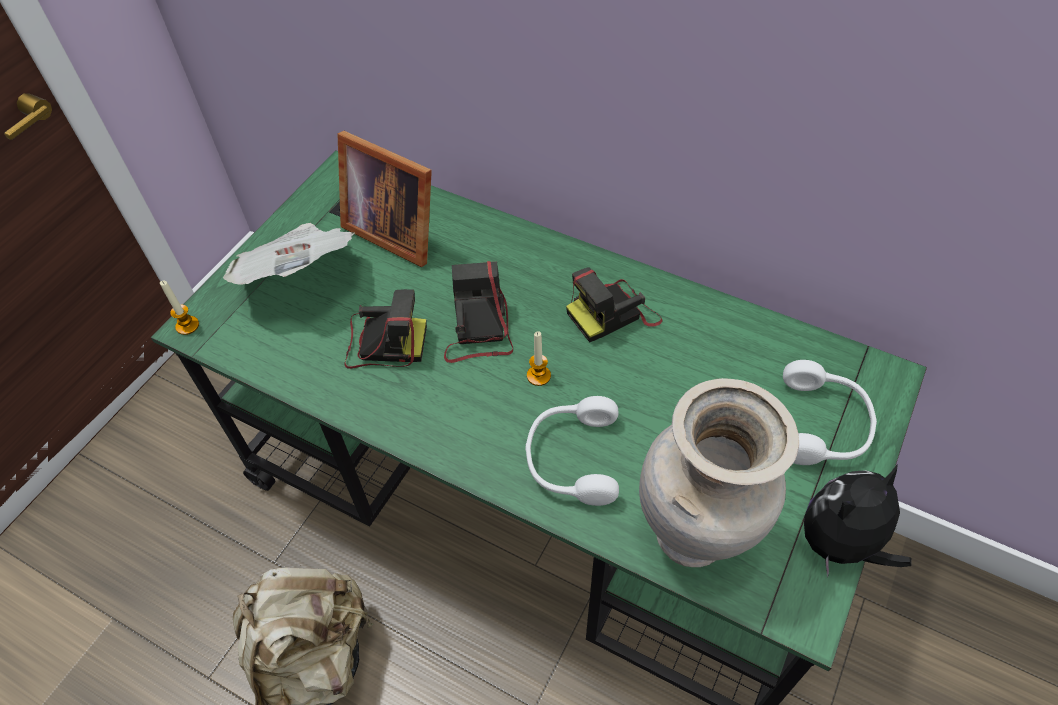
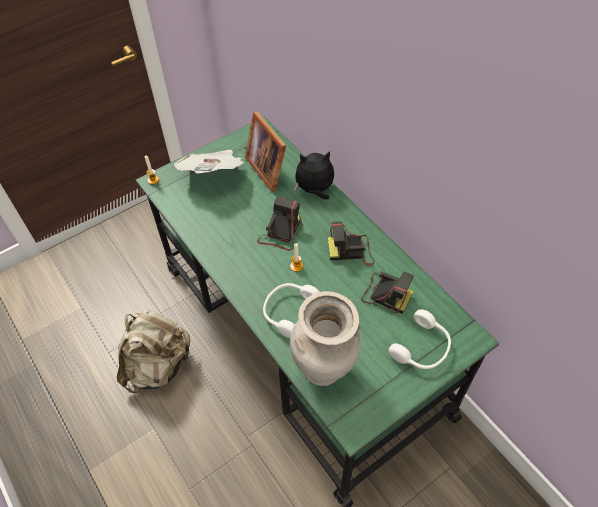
camera: 25 degrees right, 0 degrees up
(383, 343) = (234, 222): camera -> camera (385, 294)
(841, 544) = (392, 406): plush toy -> plush toy (314, 190)

